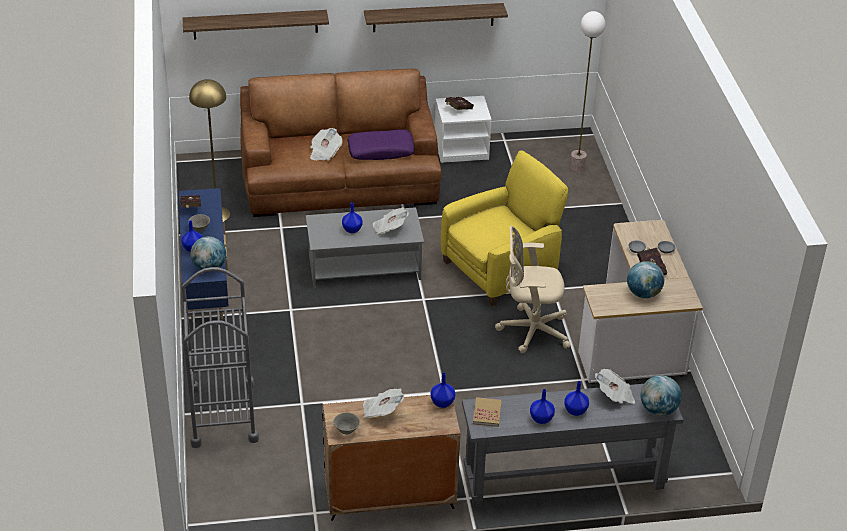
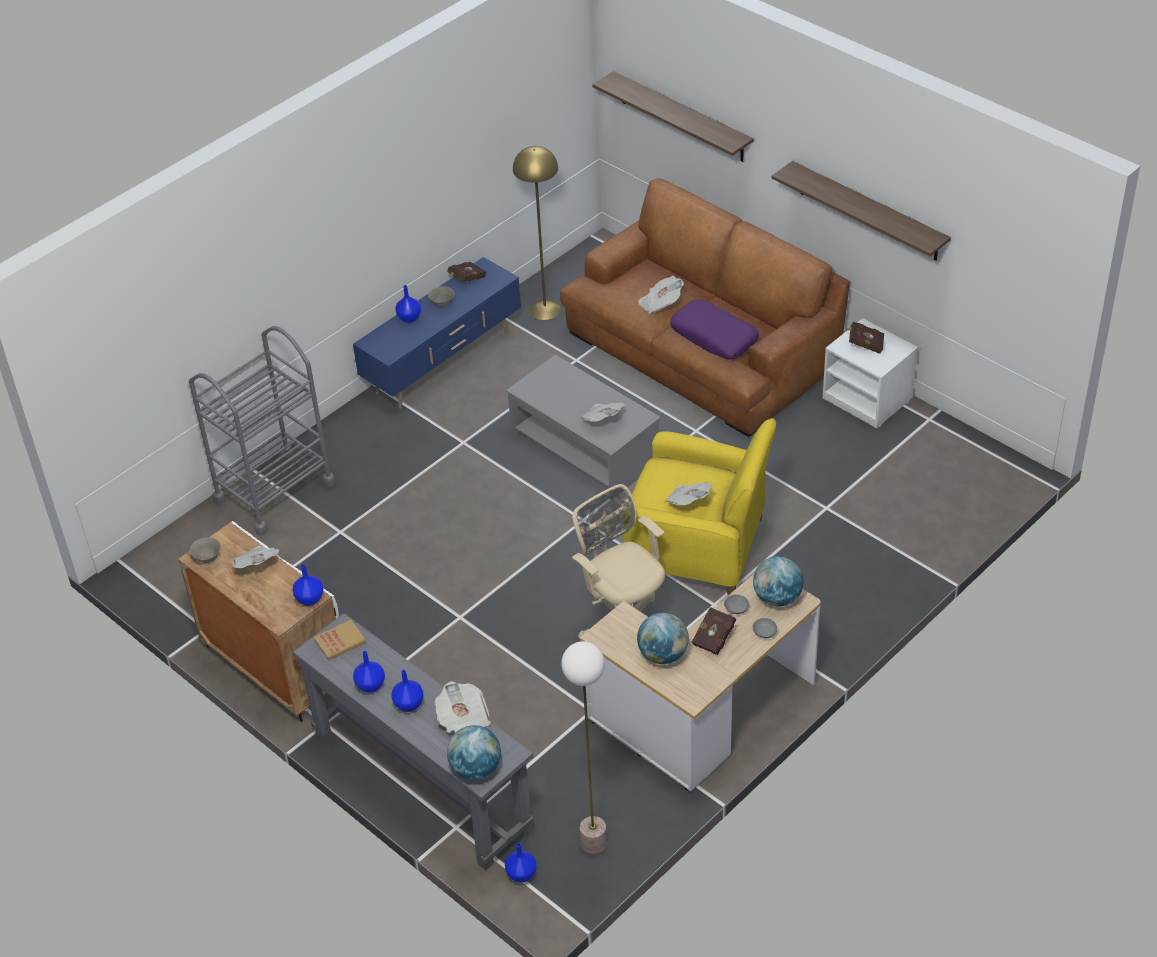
camera: 55 degrees right, 5 degrees up
(209, 267) = (394, 345): globe -> globe (777, 598)
(352, 230) = (569, 397): blue vase -> blue vase (522, 875)
(508, 231) = (688, 502): none -> newspaper
(577, 168) = (956, 502): floor lamp -> floor lamp (593, 843)

